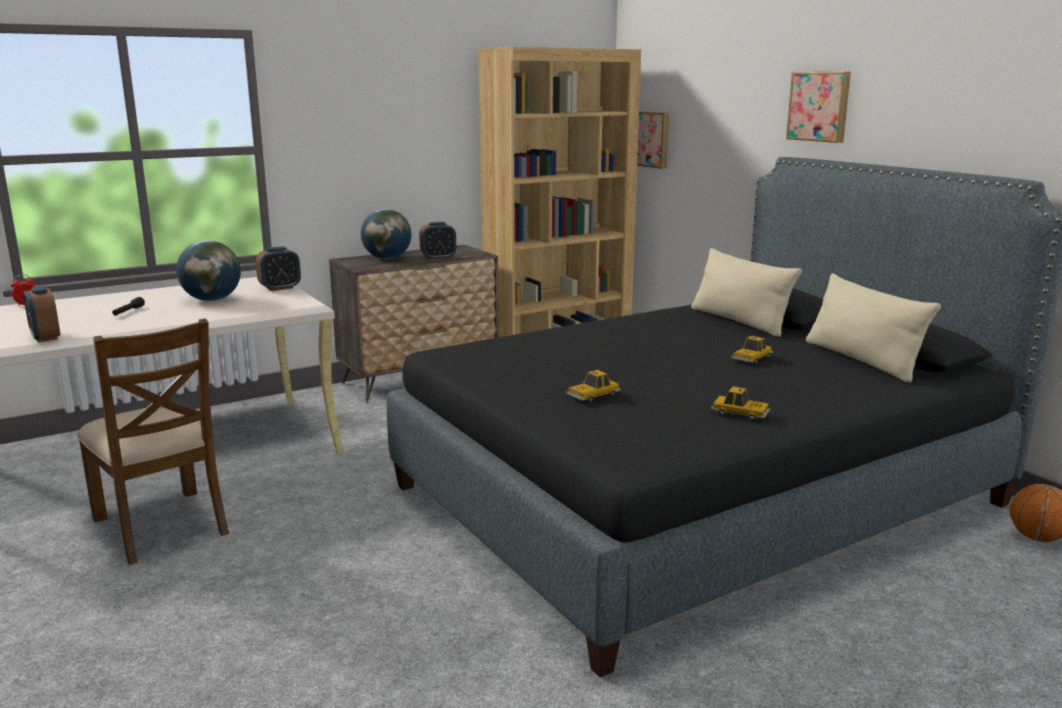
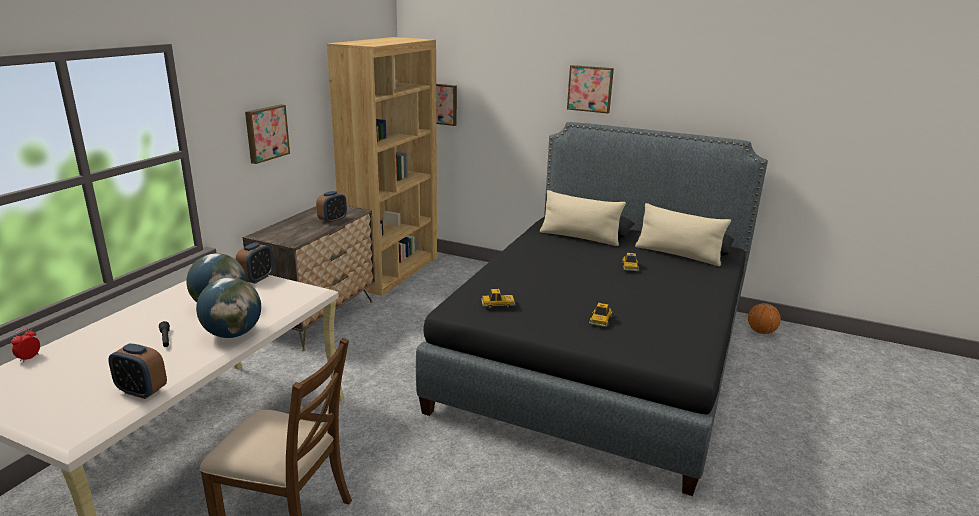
camera: 35 degrees left, 5 degrees up
(376, 145) = (266, 133): none -> picture
(387, 258) = (292, 228): globe -> globe (232, 334)
(740, 414) = (686, 311): toy car -> toy car (498, 304)

